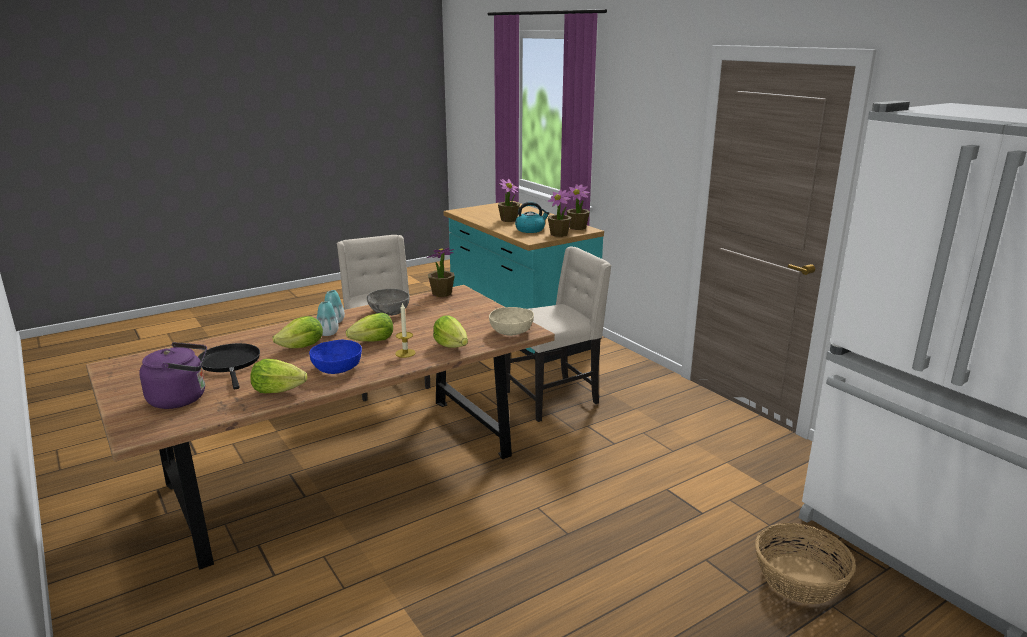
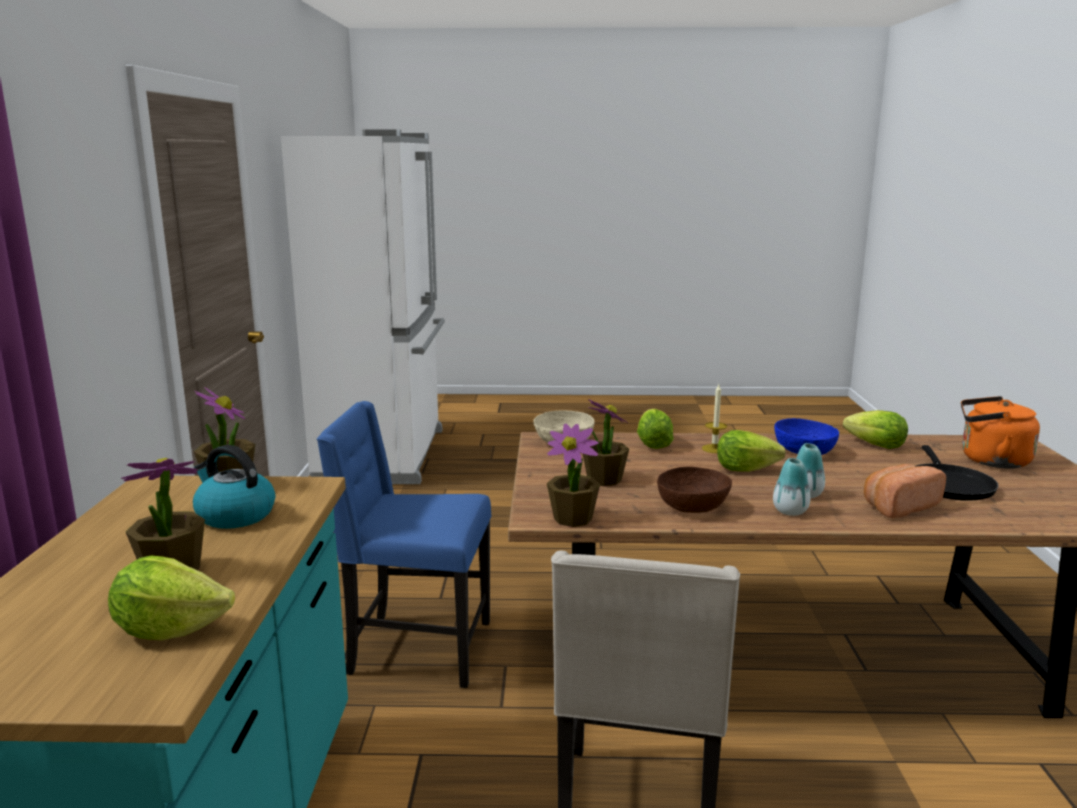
camera: 145 degrees left, 5 degrees down
(181, 398) = (990, 460): purple kettle -> orange kettle
(270, 339) = (898, 506): none -> bread
(302, 347) = (846, 484): lettuce -> lettuce (170, 629)
(389, 312) = (692, 506): grey bowl -> brown bowl
(553, 398) = (417, 649): beige chair -> blue chair
(577, 227) = (144, 495): potted plant -> potted plant (604, 479)
(799, 579) = (486, 469): basket -> none

